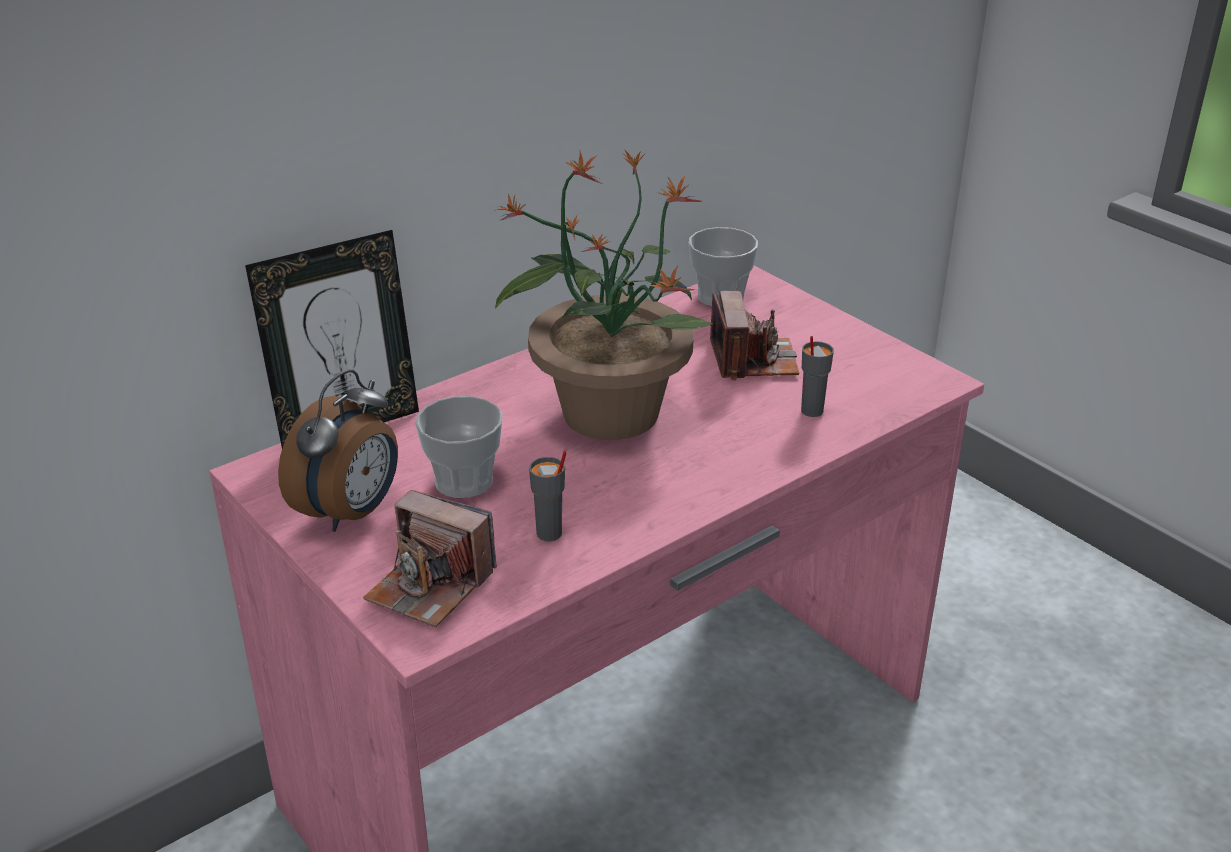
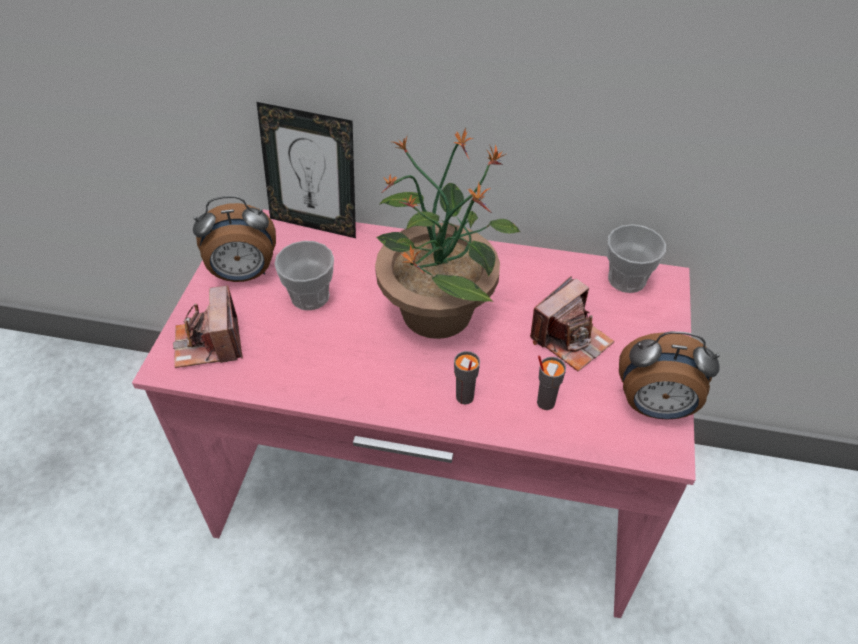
camera: 50 degrees right, 15 degrees up
(549, 534) = (295, 360): grey cup -> grey cup (464, 397)
(887, 361) = (655, 407): none -> alarm clock

